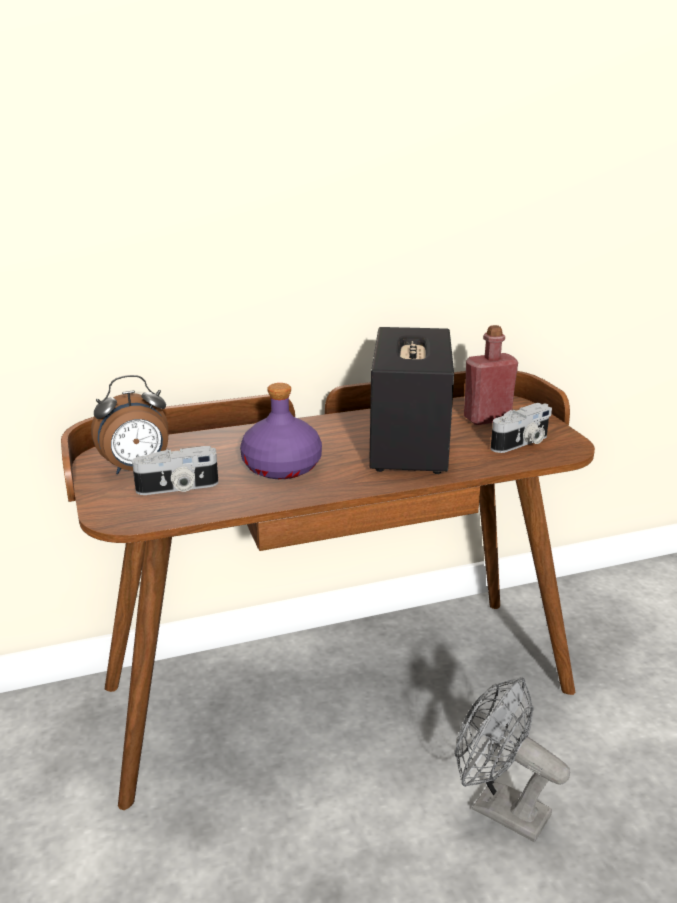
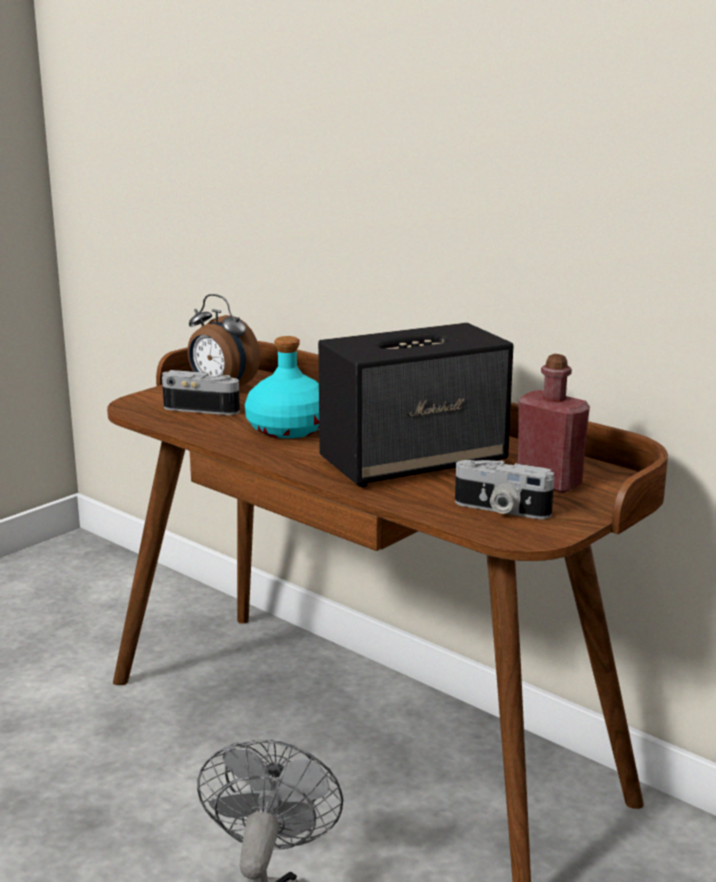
camera: 60 degrees right, 5 degrees down
(178, 488) = (203, 408): camera -> camera turned 150 degrees clockwise
(281, 467) = (287, 428): purple bottle -> turquoise bottle

